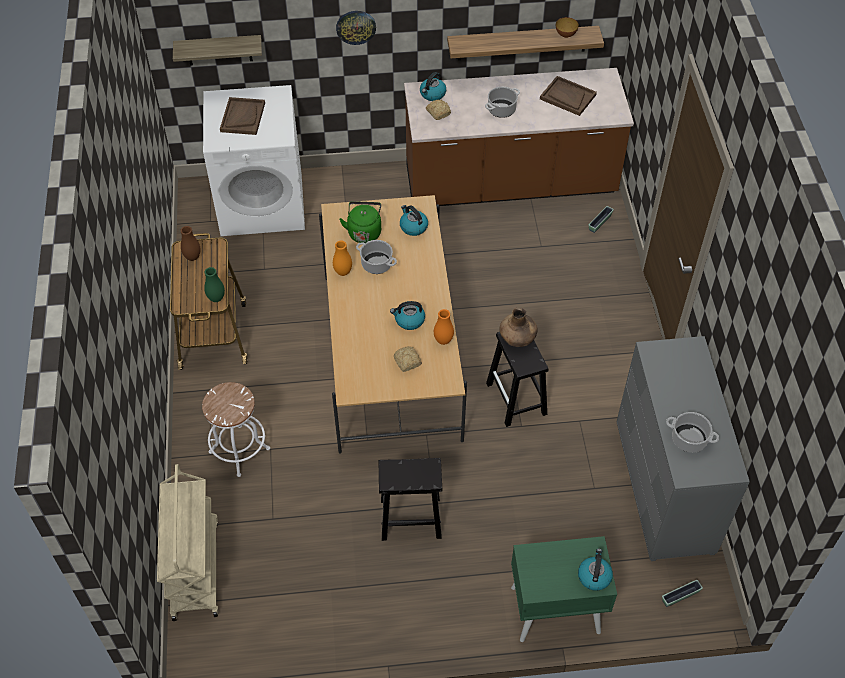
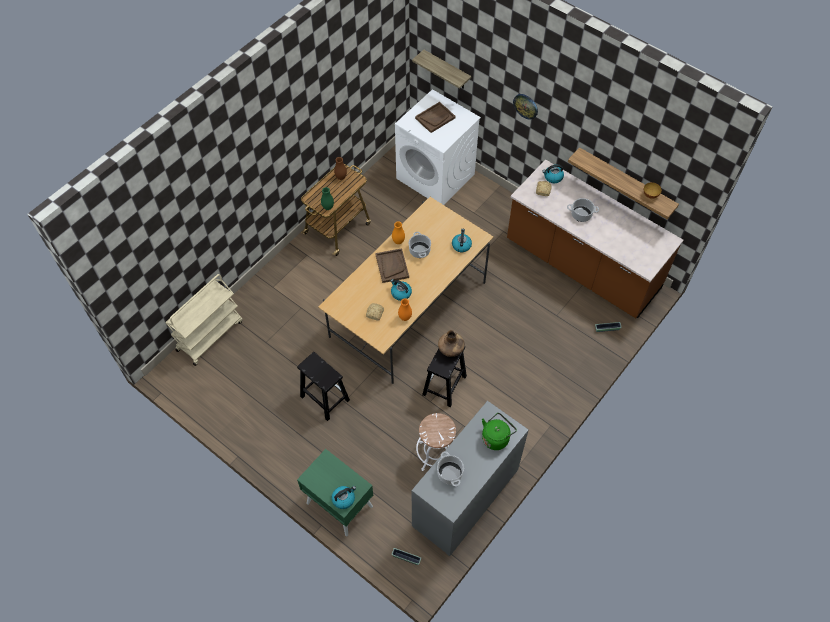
camera: 45 degrees right, 5 degrees up
(239, 450) = (287, 296): white stool -> white stool (436, 455)
(364, 231) = (433, 228): green kettle -> green kettle (496, 437)
(567, 97) = (629, 235): brown tray -> brown tray (392, 266)

